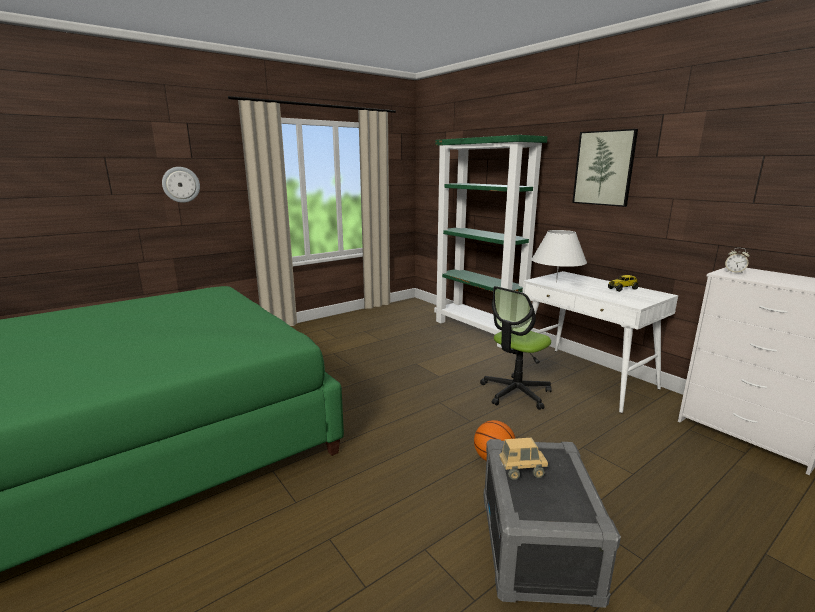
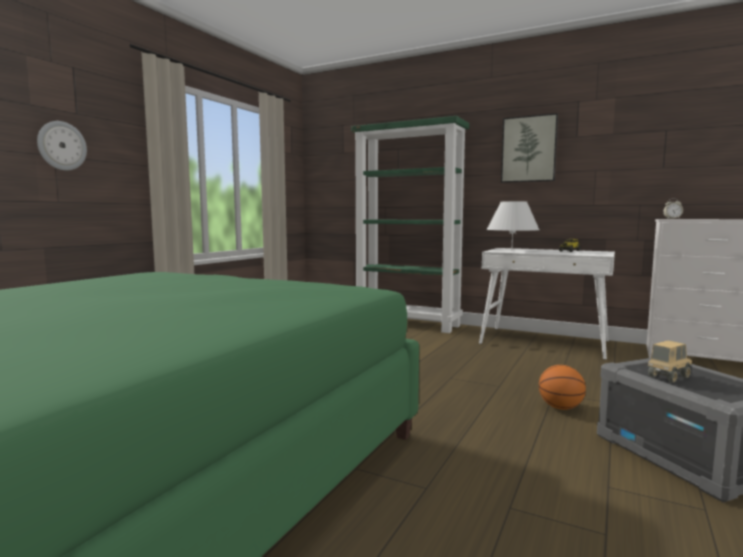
camera: 25 degrees left, 10 degrees down
(515, 393) = (506, 360): office chair -> none

